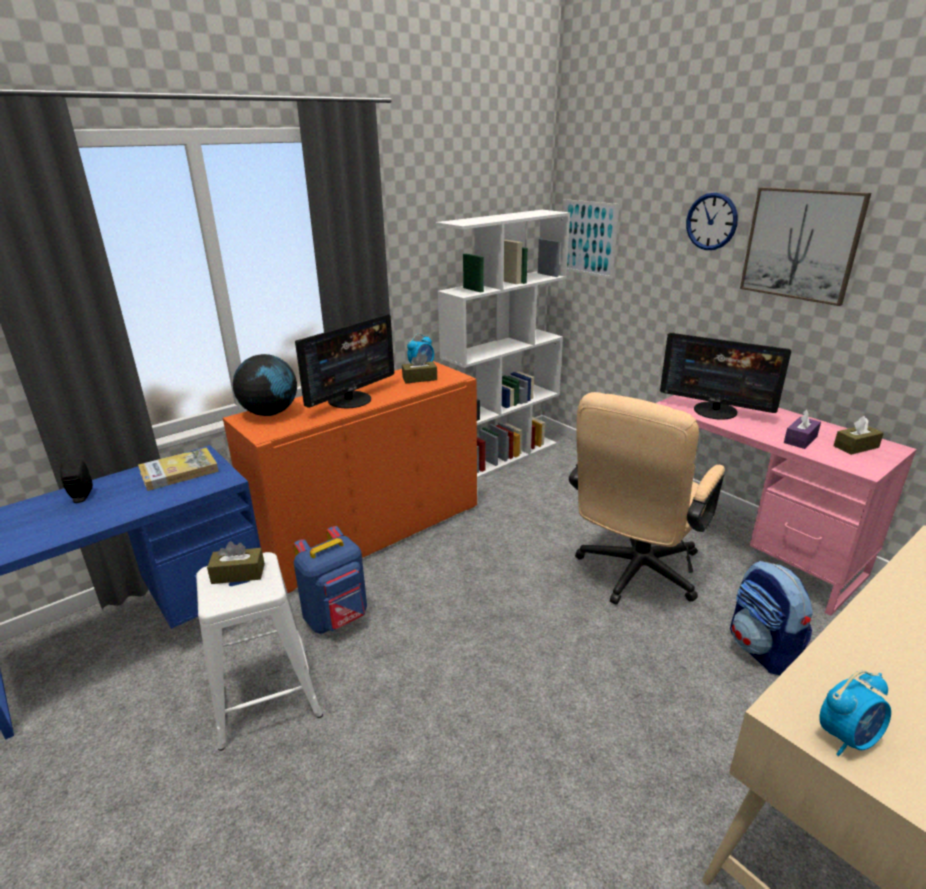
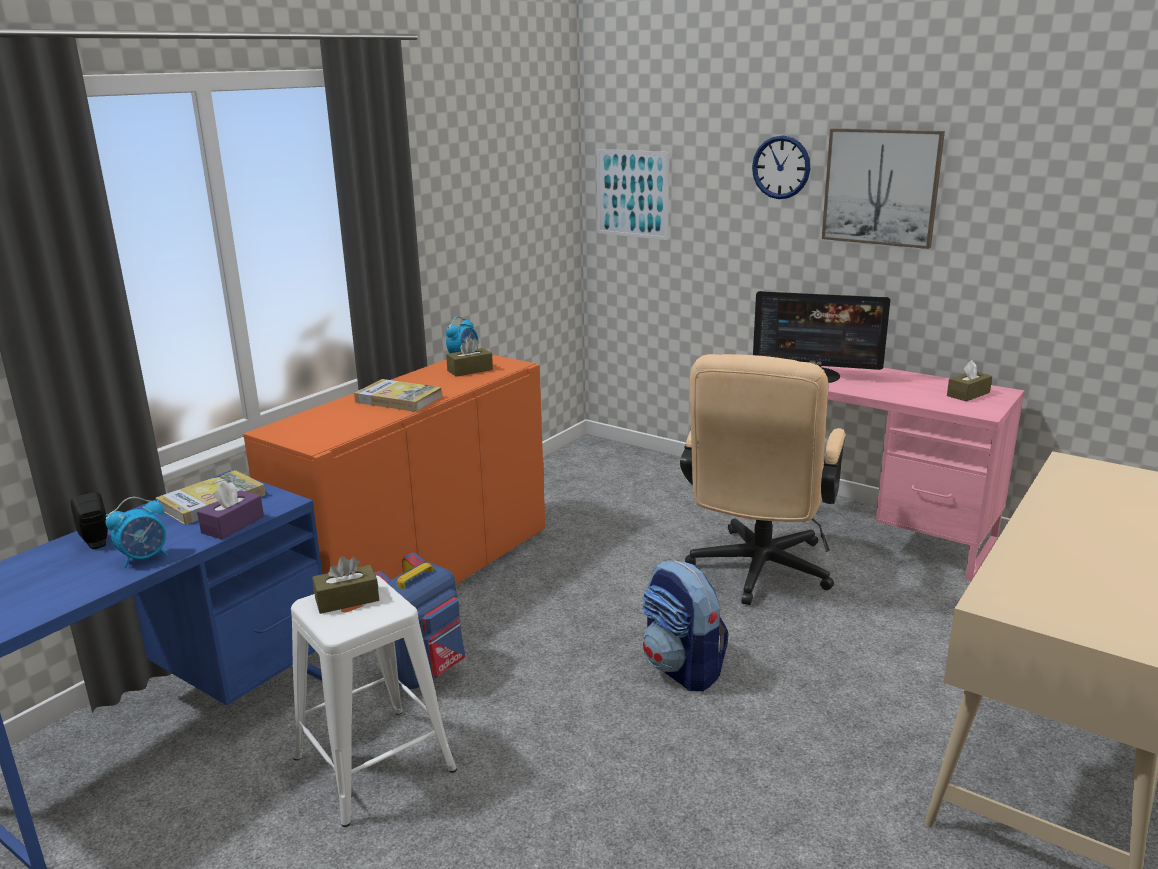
camera: 15 degrees left, 5 degrees down
(270, 413) = (304, 422): globe -> none
(350, 400) = (398, 399): monitor -> book
(502, 456) = (551, 472): white bookcase -> none
(762, 650) = (915, 622): backpack -> backpack (682, 669)
(800, 439) = (913, 393): purple tissue box -> purple tissue box (233, 525)
(847, 738) = (1044, 611): alarm clock -> alarm clock (145, 558)

